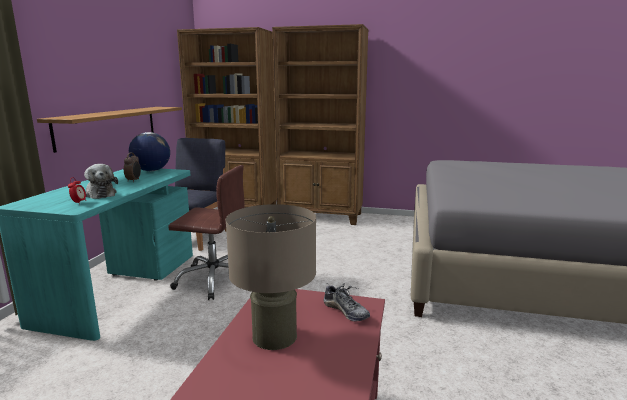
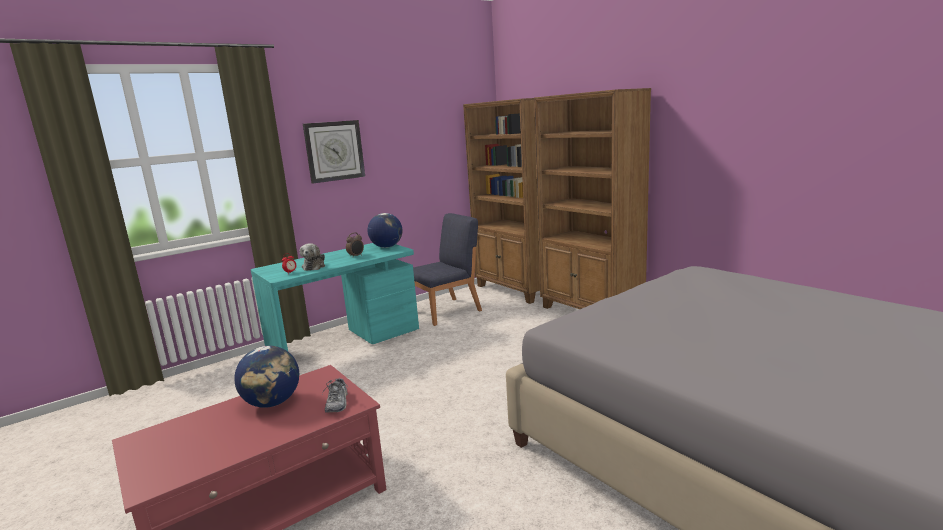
camera: 40 degrees right, 0 degrees up
(68, 58) = (334, 151): none -> wall clock
(109, 126) = (374, 204): shelf -> none
(214, 280) = (408, 355): brown office chair -> none
(274, 336) = (273, 403): beige table lamp -> globe

